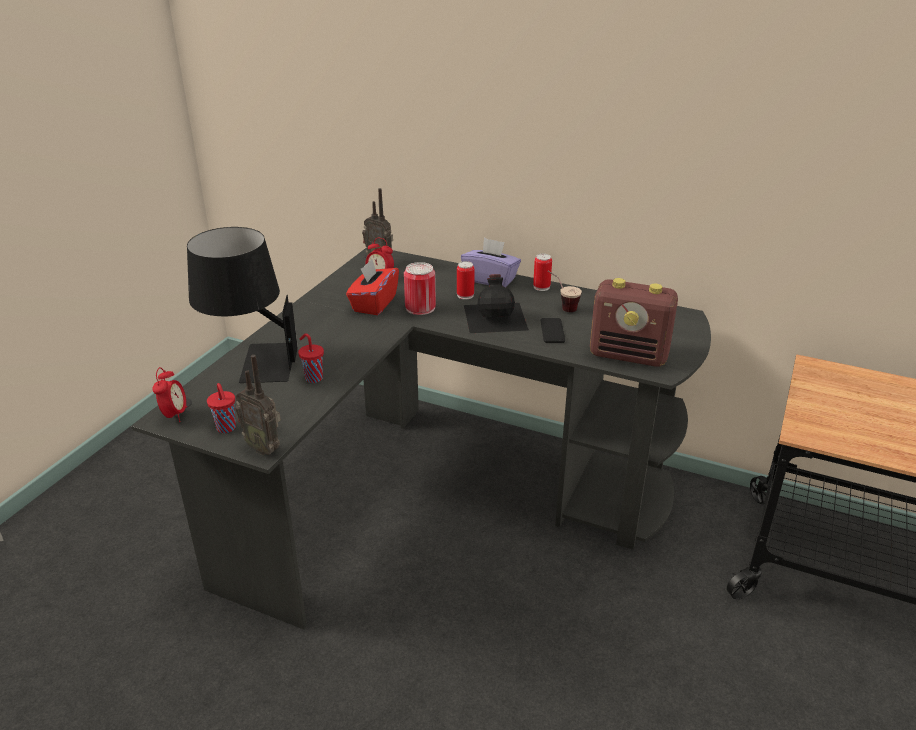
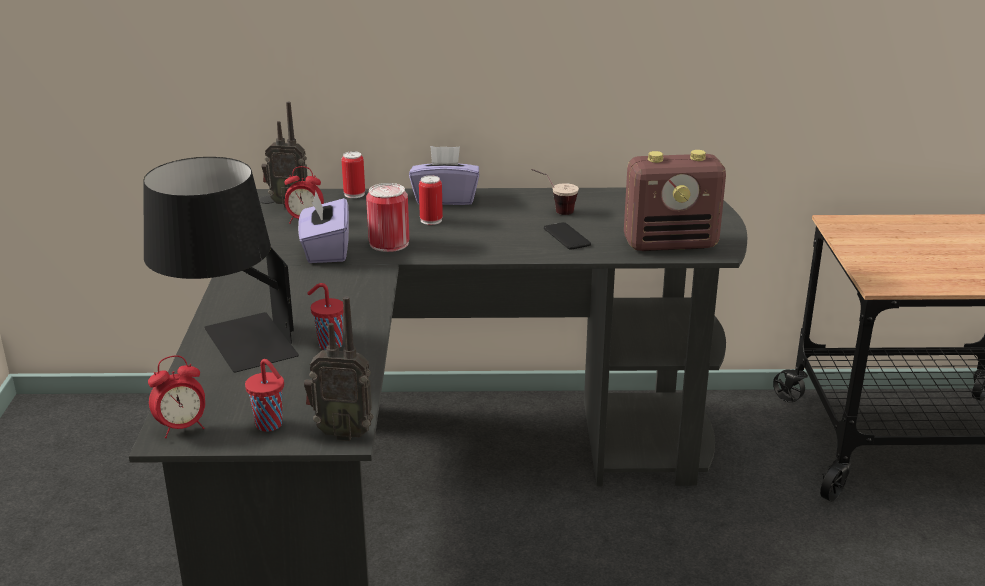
camera: 25 degrees left, 5 degrees down
(174, 415) = (182, 428): alarm clock -> alarm clock turned 90 degrees clockwise
(374, 304) = (326, 250): red tissue box -> purple tissue box
(496, 316) = (489, 235): black bottle -> none
(541, 287) = (512, 195): can -> can (354, 194)

